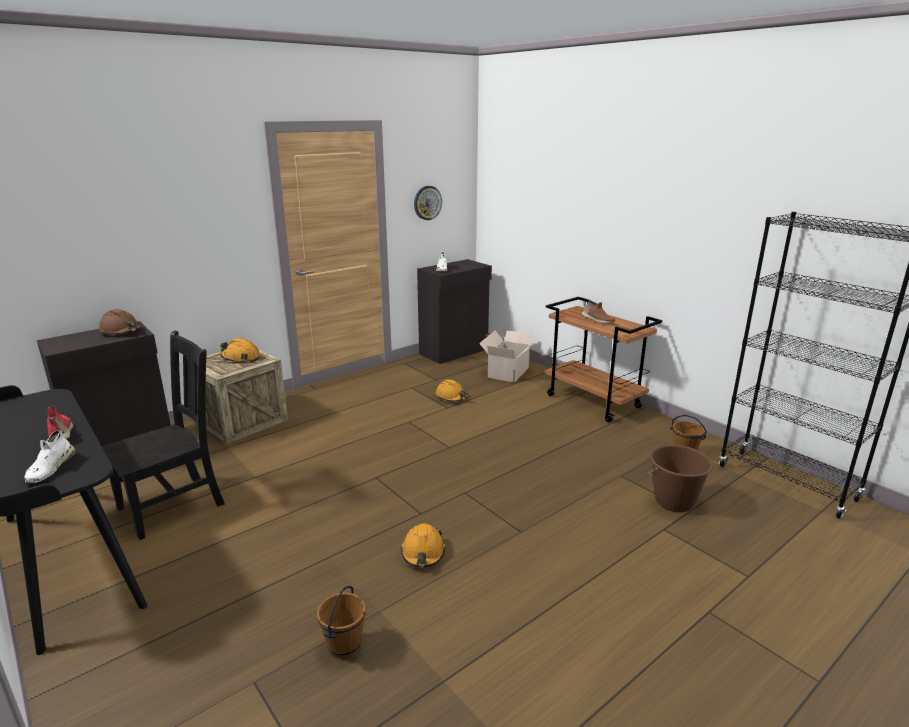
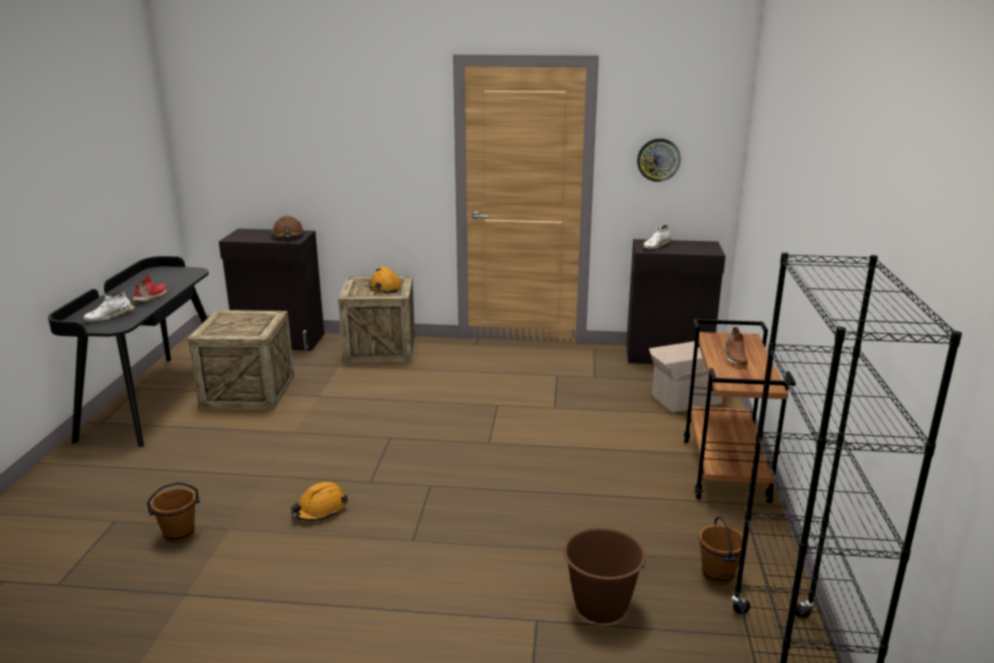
camera: 45 degrees right, 0 degrees up
(175, 504) = (248, 392): black chair -> crate
(451, 397) = (577, 399): orange hard hat -> none

